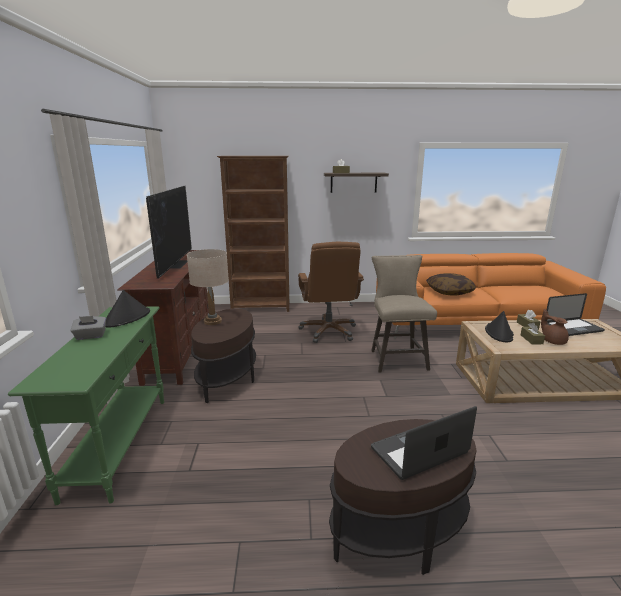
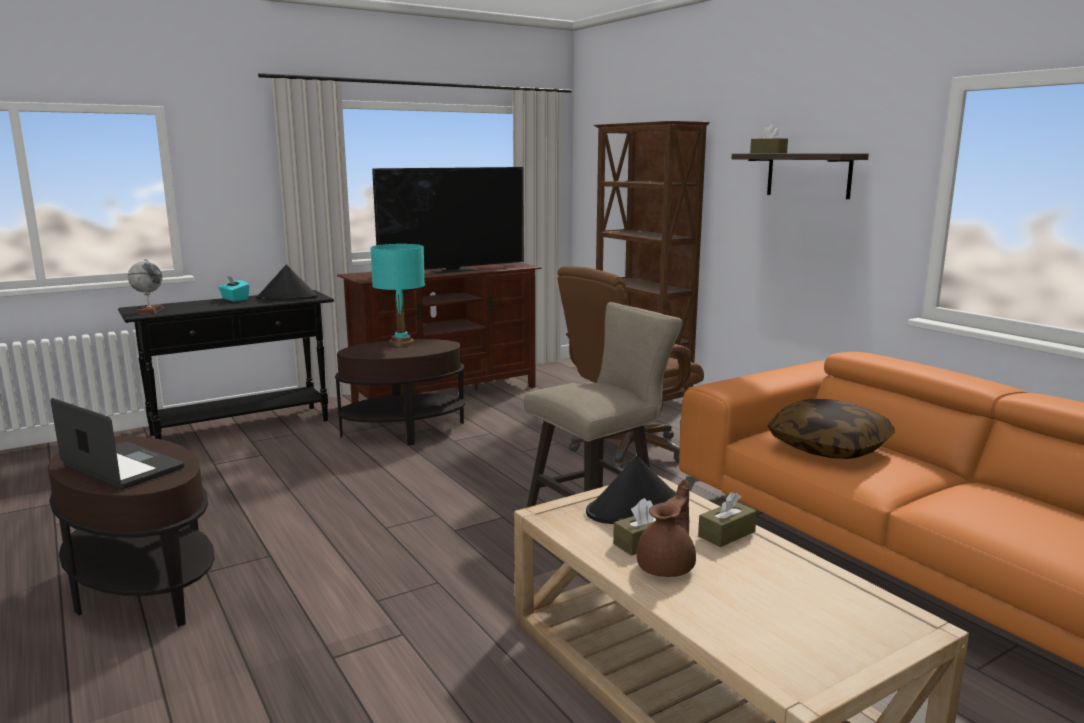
camera: 60 degrees right, 5 degrees down
(70, 375) = (149, 311): none -> globe
(90, 336) = (234, 299): grey tissue box -> turquoise tissue box
(119, 444) = (242, 427): green console table -> black console table
(213, 321) = (401, 343): beige table lamp -> turquoise table lamp
(573, 328) = (802, 591): laptop -> none

